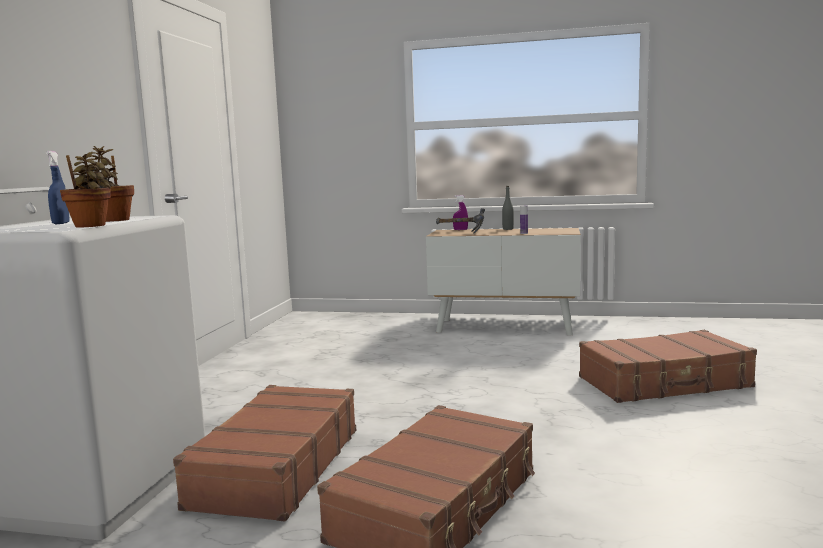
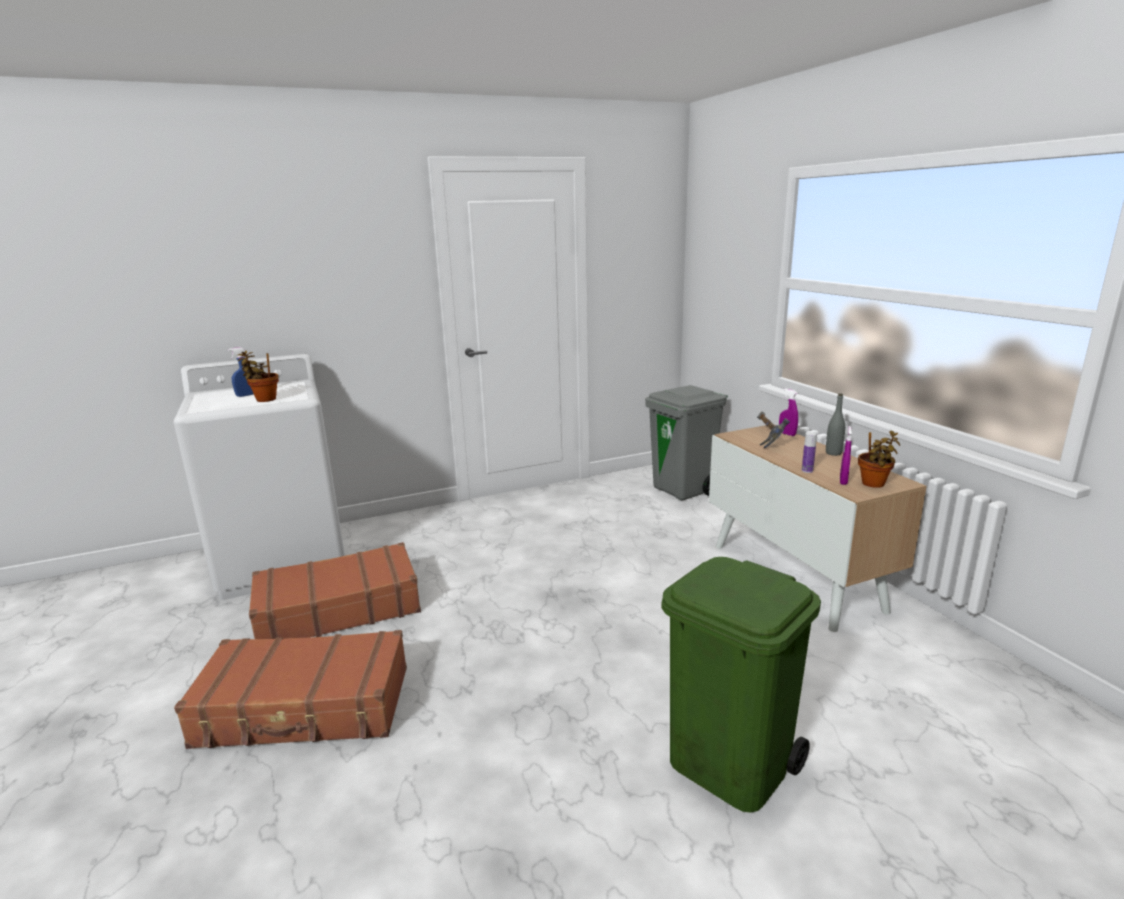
camera: 55 degrees right, 10 degrees up
(92, 226) = (219, 408): potted plant -> potted plant (874, 484)
(343, 320) = (683, 490): none -> grey trash can
(550, 232) = (843, 481): none -> purple spray bottle
(665, 383) = (730, 765): brown suitcase -> green trash can

